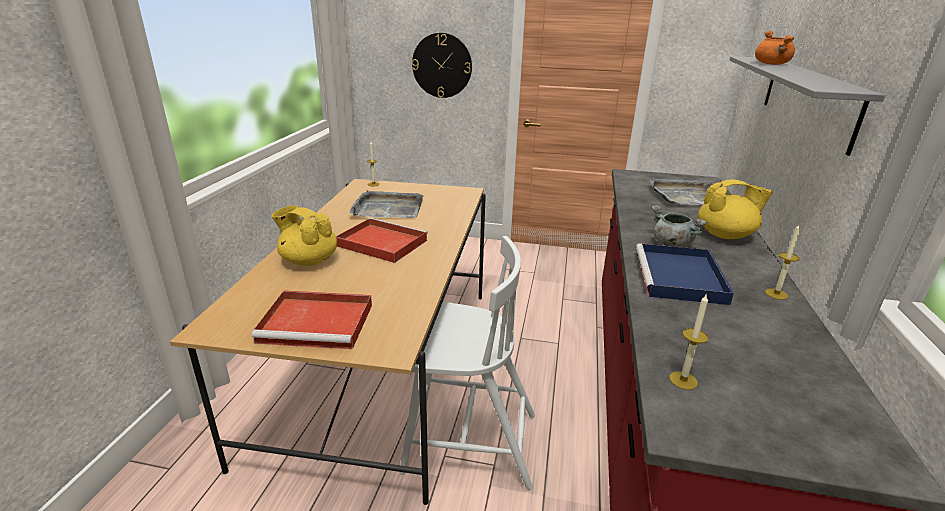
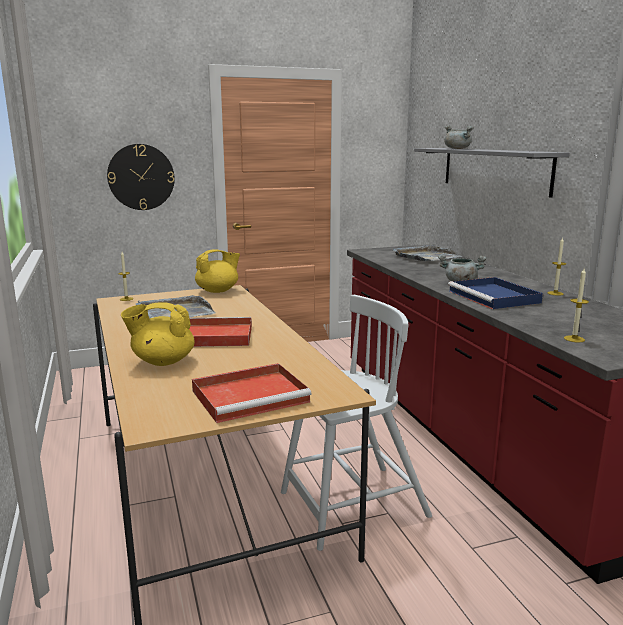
camera: 30 degrees left, 10 degrees down
(725, 235) = (483, 272): yellow teapot -> yellow teapot (218, 291)
(772, 64) = (458, 148): orange cooking pot -> grey cooking pot

